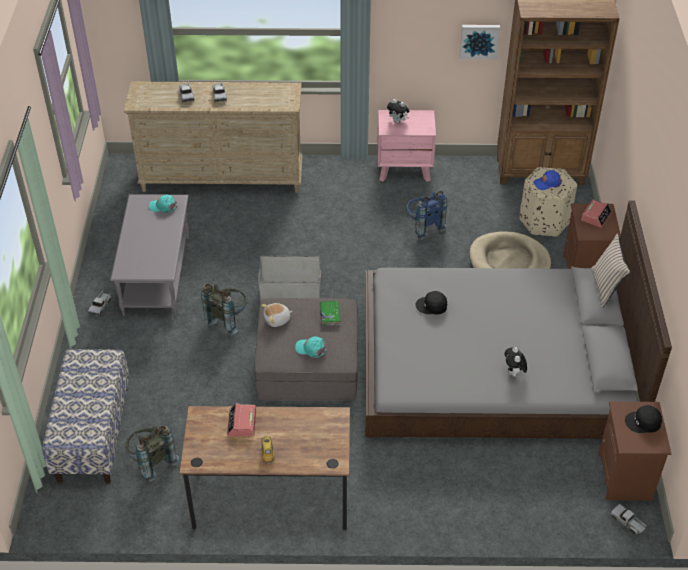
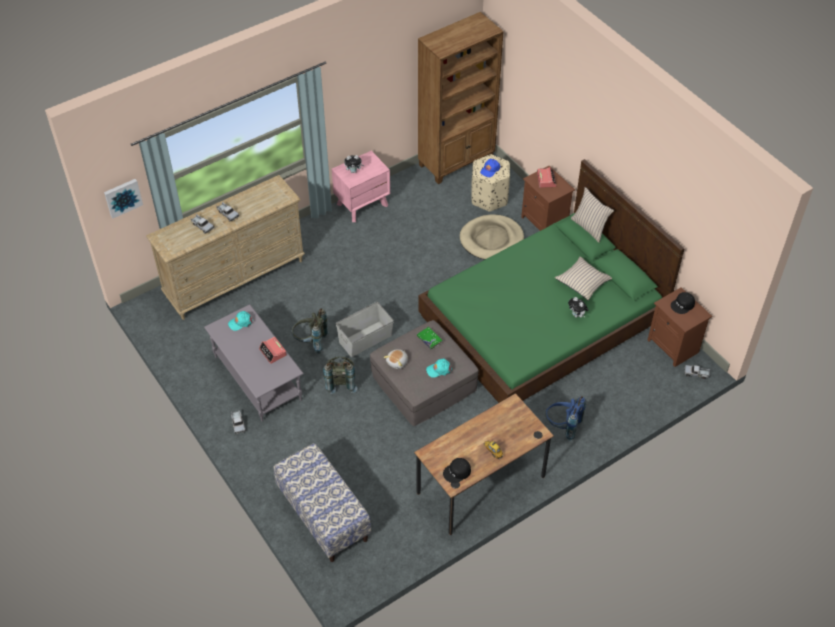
camera: 35 degrees left, 5 degrees up
(151, 462) = (381, 510): grey backpack -> grey backpack (310, 342)
(242, 423) = (459, 443): alarm clock -> alarm clock (273, 352)
(423, 226) = (413, 242): blue backpack -> blue backpack (562, 427)
(431, 306) = (490, 297): black cap -> black cap (457, 472)
(479, 40) = (396, 85): picture -> picture (123, 197)
(496, 365) = (543, 317): grey bed -> green bed
(553, 343) = (583, 282): none -> beige pillow

